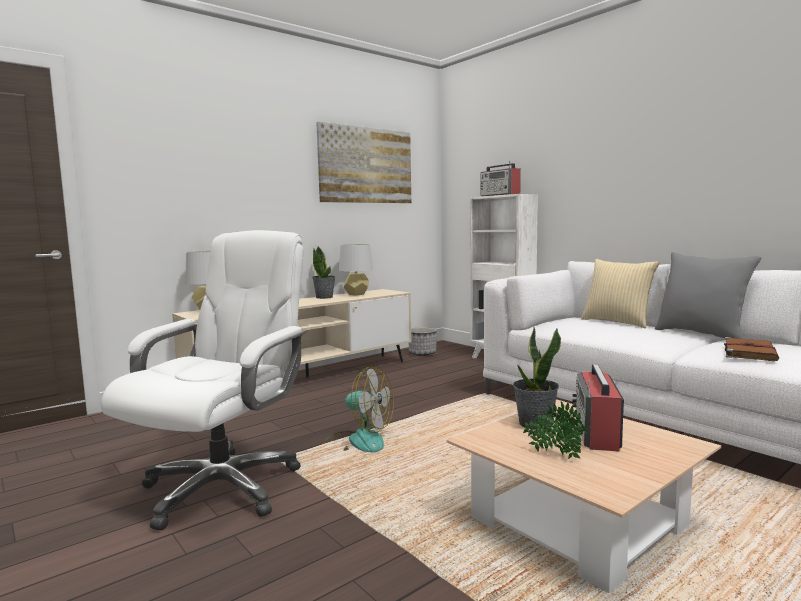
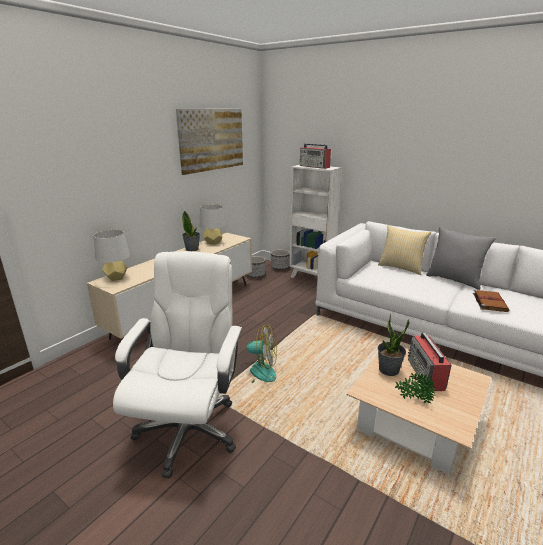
camera: 15 degrees left, 15 degrees up
(462, 348) = (280, 267): none -> planter

